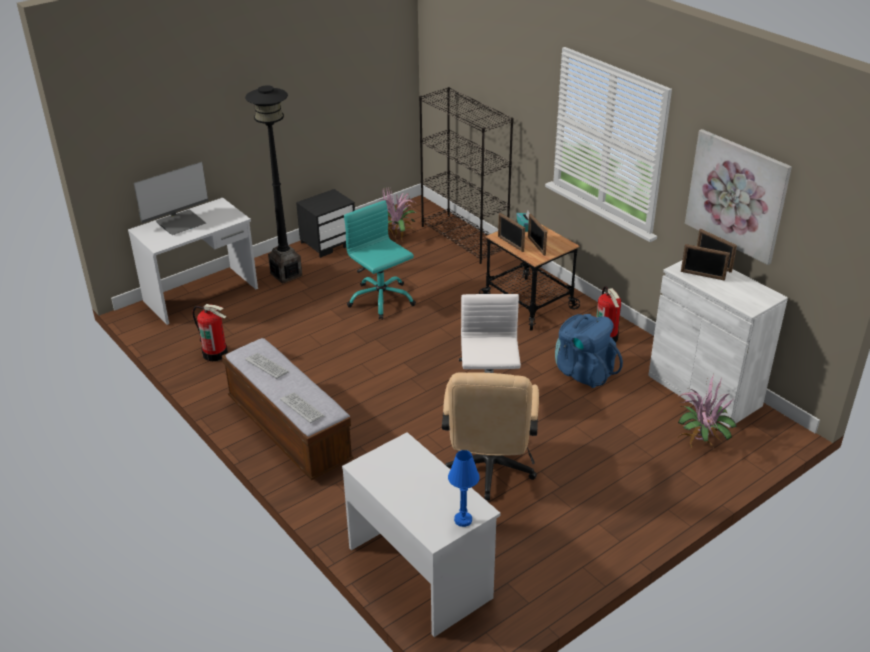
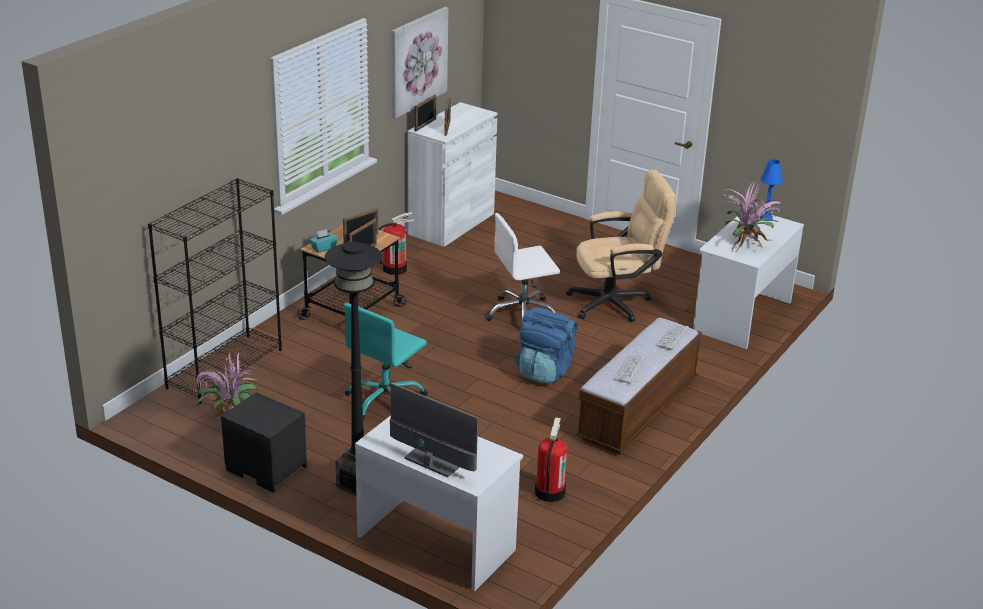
camera: 110 degrees left, 5 degrees down
(583, 371) = (455, 275): blue backpack -> blue backpack (544, 371)
(700, 442) = (519, 223): potted plant -> potted plant (747, 245)

